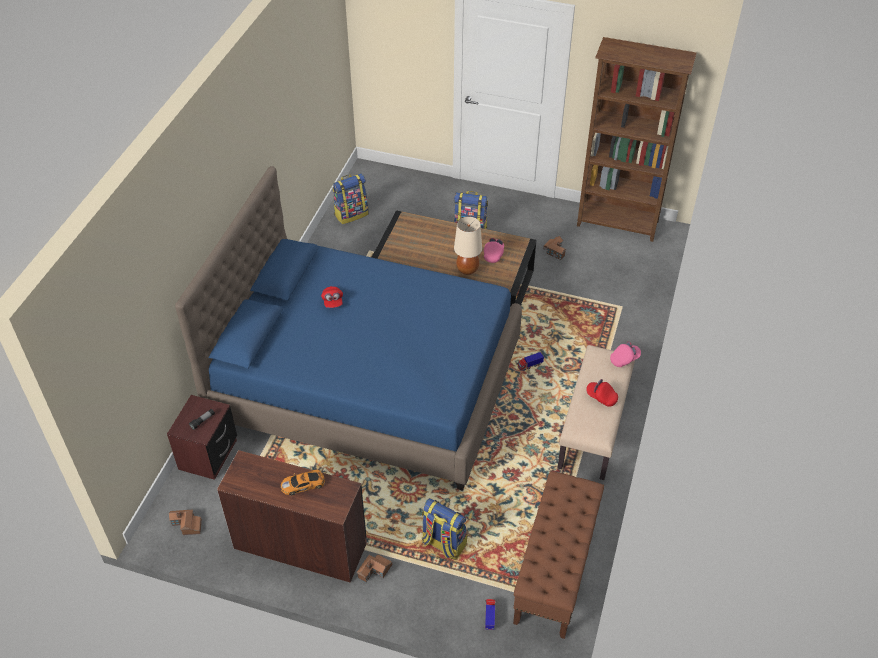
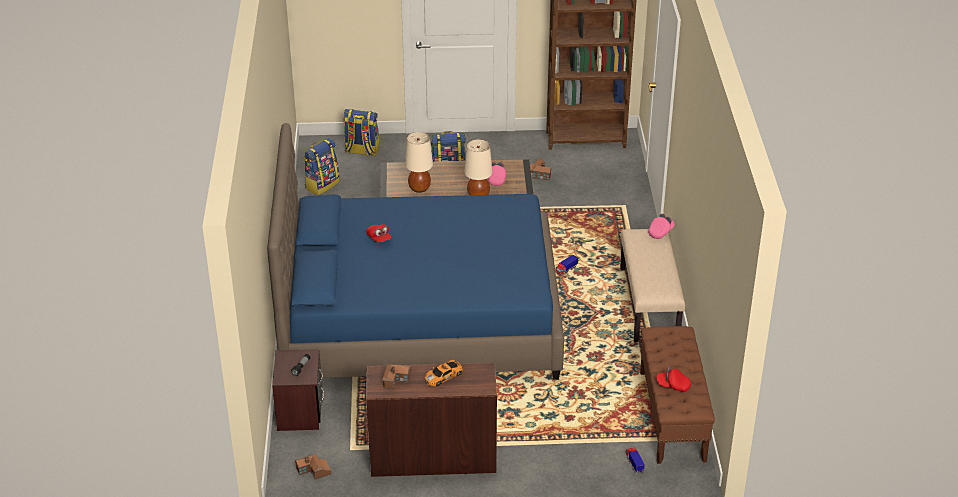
camera: 20 degrees left, 10 degrees down
(375, 571) = (513, 458): toy house -> toy house (397, 379)
(416, 247) = (419, 188): none -> beige table lamp
(443, 543) = (563, 422): backpack -> backpack (361, 151)
(601, 397) = (656, 264): red cap -> red cap (673, 385)

